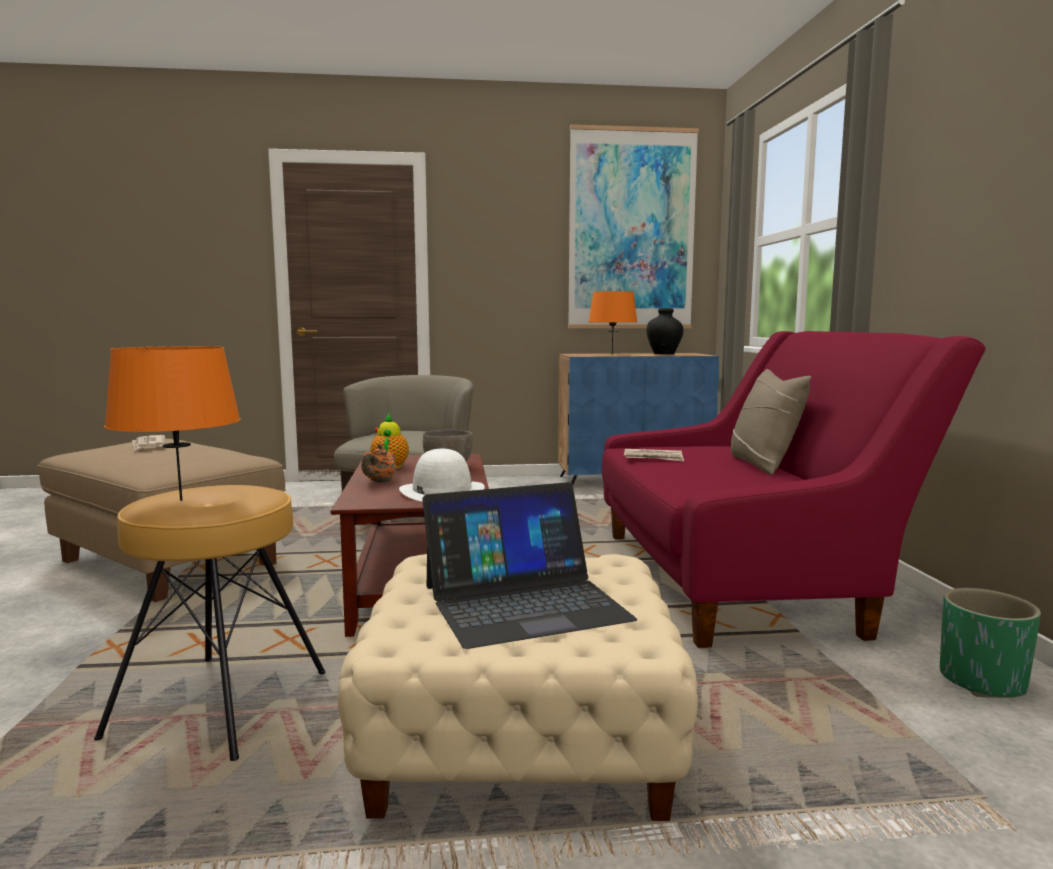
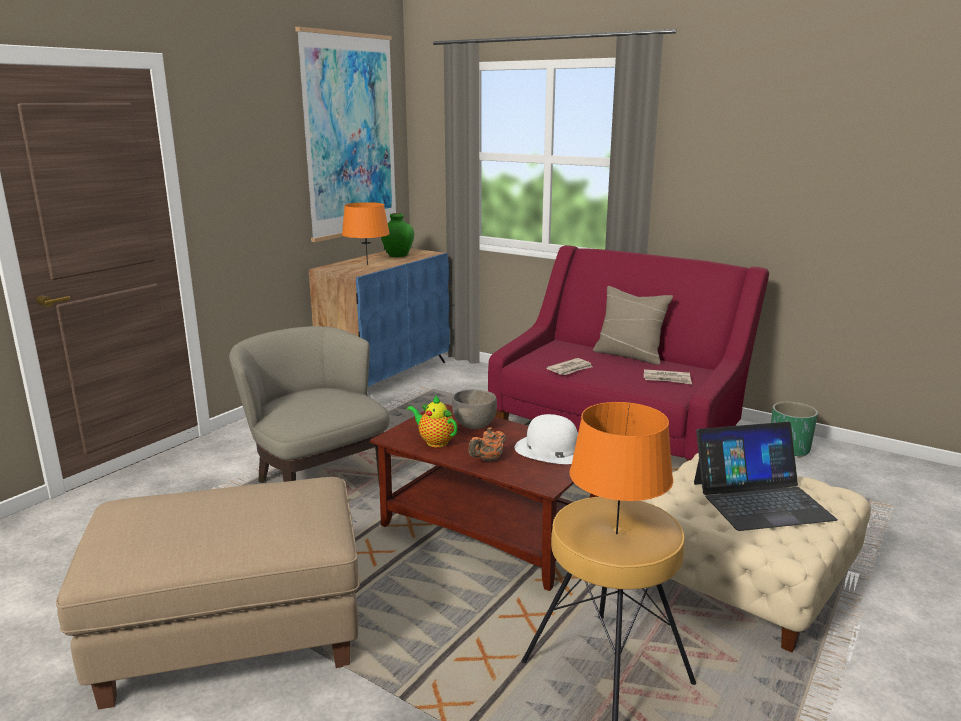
camera: 50 degrees left, 10 degrees up
(148, 445) = (193, 517): newspaper -> newspaper (667, 379)
(380, 482) = (488, 459): orange teapot -> orange teapot turned 75 degrees clockwise
(524, 602) = (760, 500): laptop -> laptop turned 60 degrees clockwise
(664, 354) = (398, 255): black vase -> green vase

